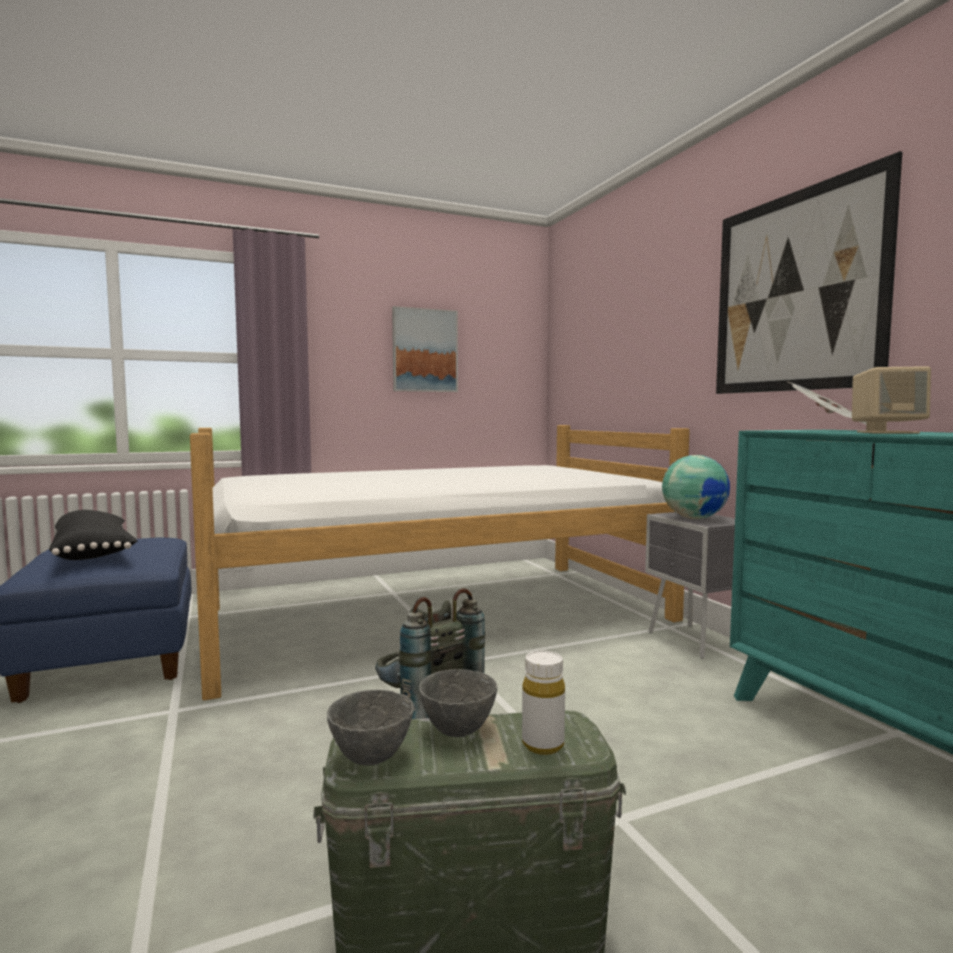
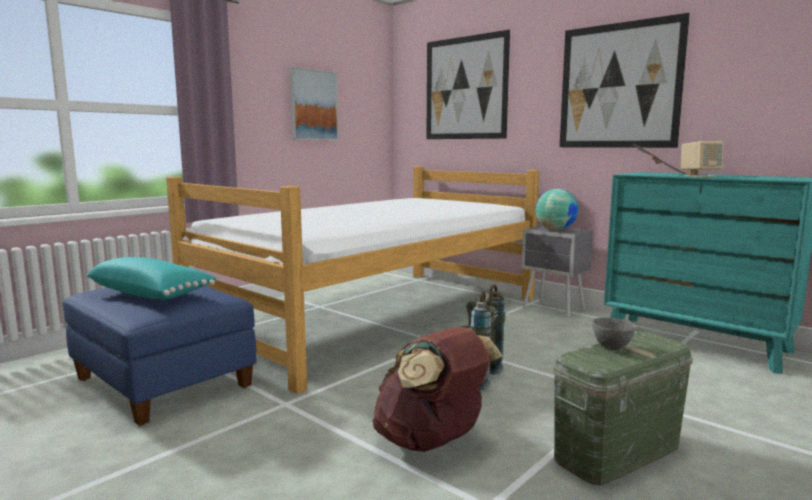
camera: 25 degrees left, 5 degrees up
(94, 553) = (152, 294): black pillow -> turquoise pillow
(238, 816) = (432, 441): none -> brown backpack
(370, 756) = (598, 363): grey bowl -> none
(543, 744) = (655, 345): white bottle -> none
(613, 319) = (465, 88): none -> picture

